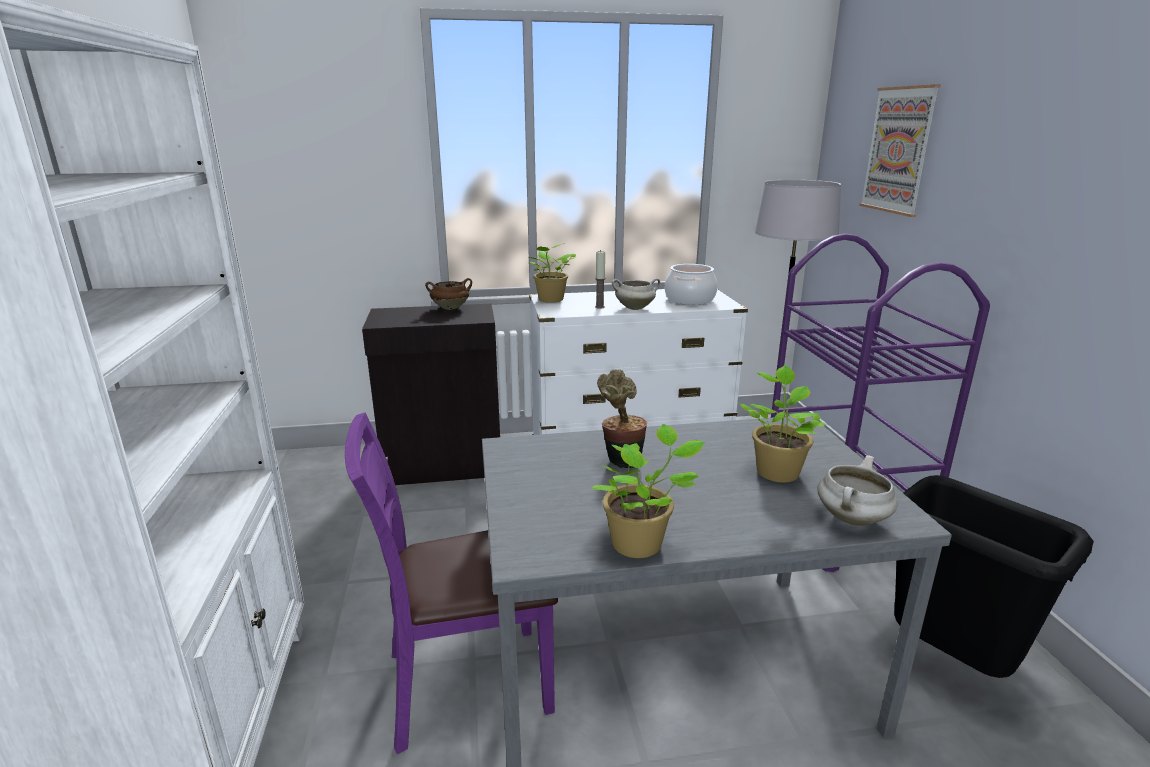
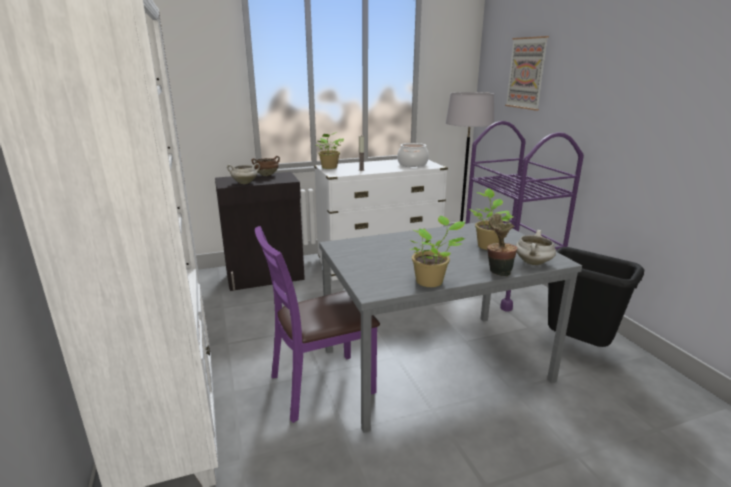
camera: 10 degrees left, 0 degrees up
(621, 460) = (404, 247): potted plant -> potted plant (497, 272)
(635, 308) = (383, 169): white cooking pot -> white cooking pot (245, 183)

